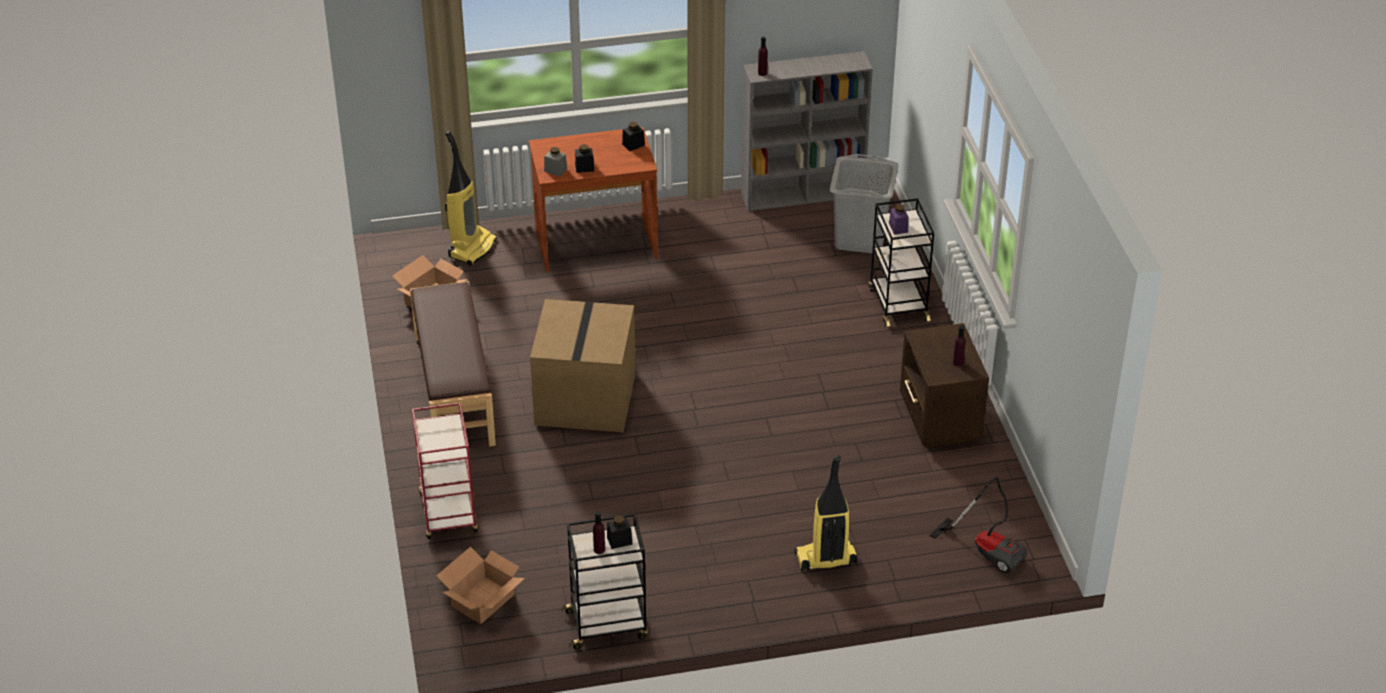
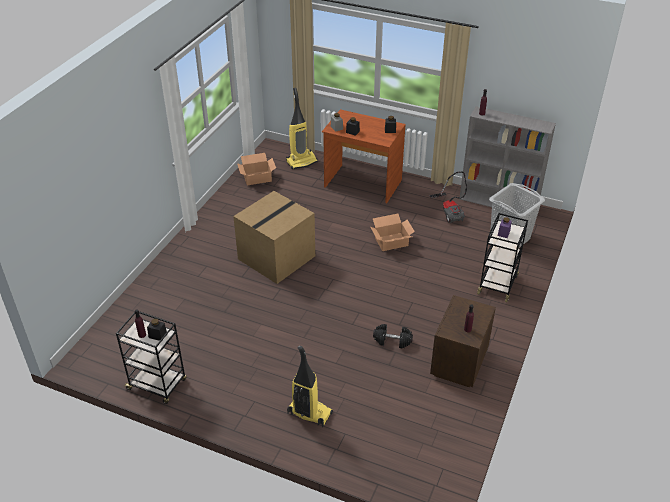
camera: 35 degrees right, 0 degrees up
(449, 514) = (150, 284): red cart -> none
(453, 390) = (219, 224): brown bench -> none
(483, 600) = (116, 337): cardboard box -> cardboard box (392, 242)
(839, 432) = (392, 341): none -> black dumbbell
(987, 549) = (412, 462): vacuum cleaner -> vacuum cleaner (450, 211)

